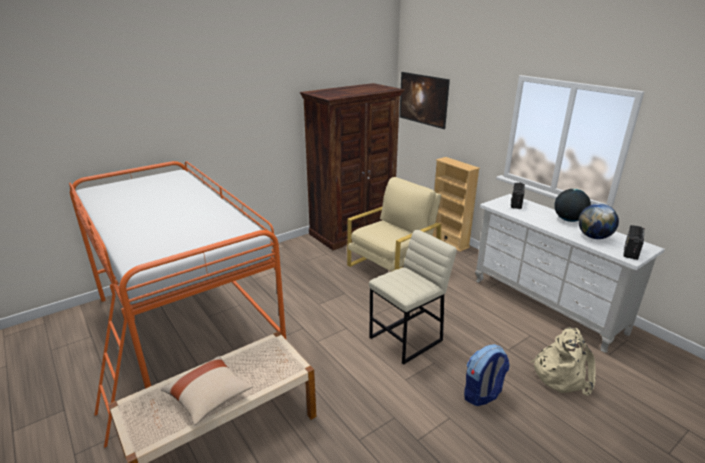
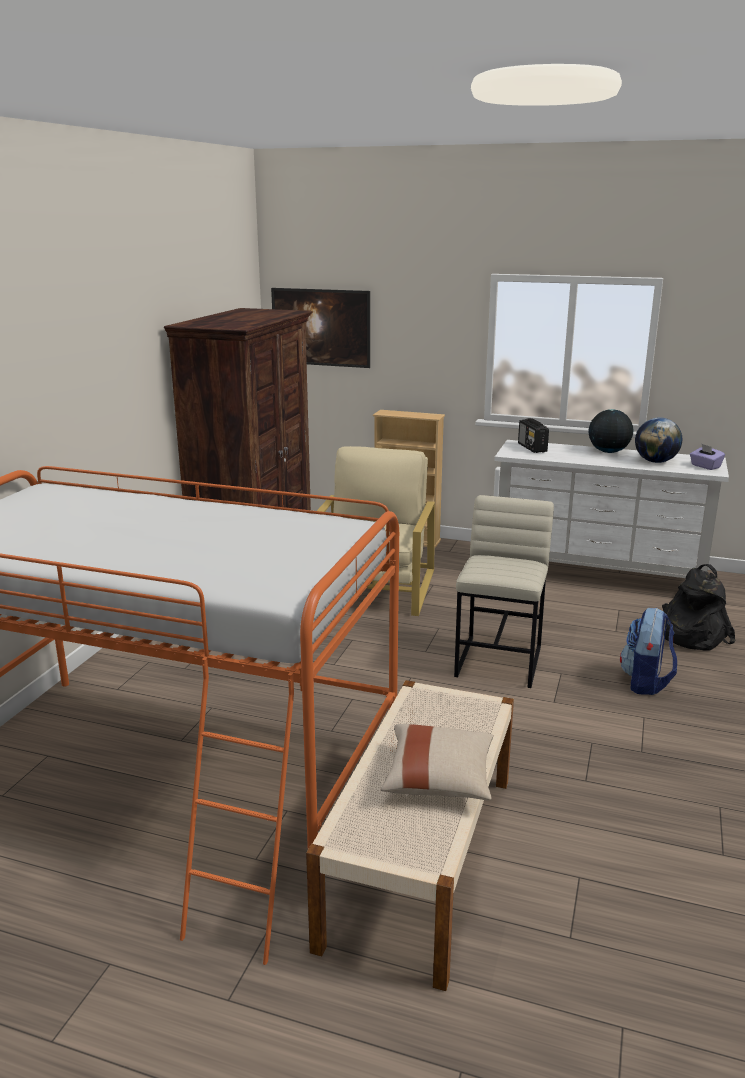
camera: 35 degrees left, 5 degrees down
(561, 374) = (689, 634): beige backpack -> black backpack
(631, 252) = (705, 466): radio -> purple tissue box

